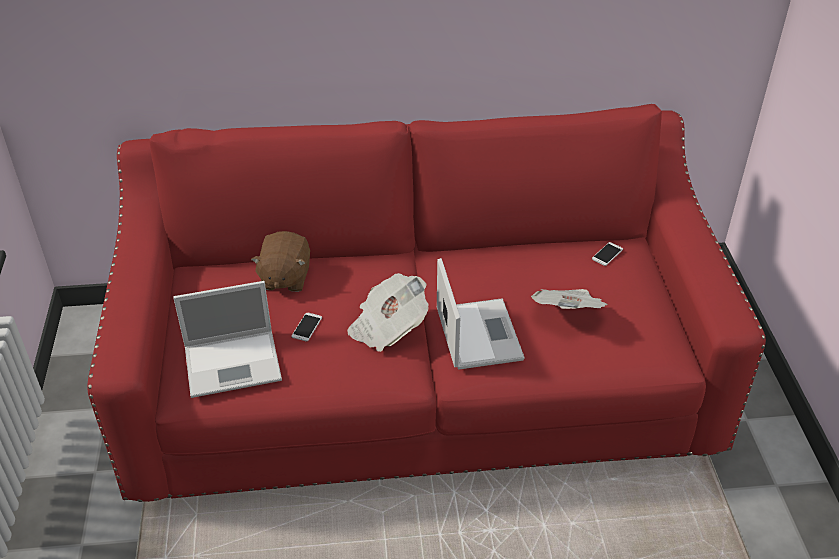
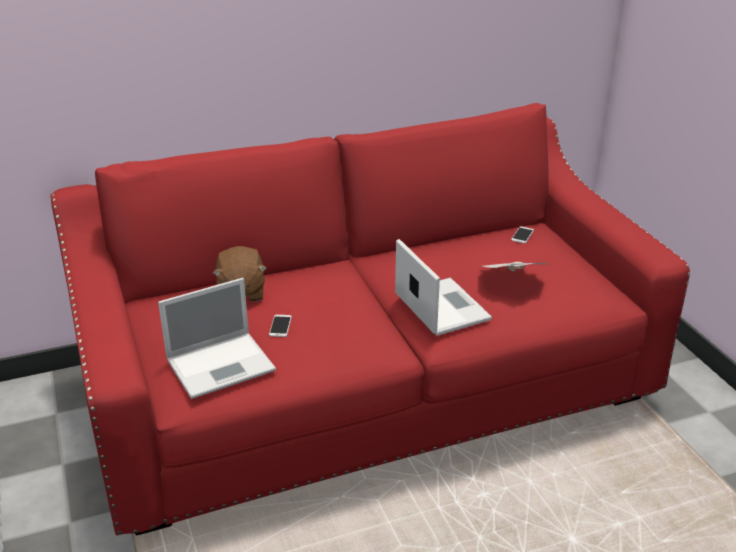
camera: 15 degrees left, 10 degrees down
(387, 327) = (356, 315): newspaper -> none

